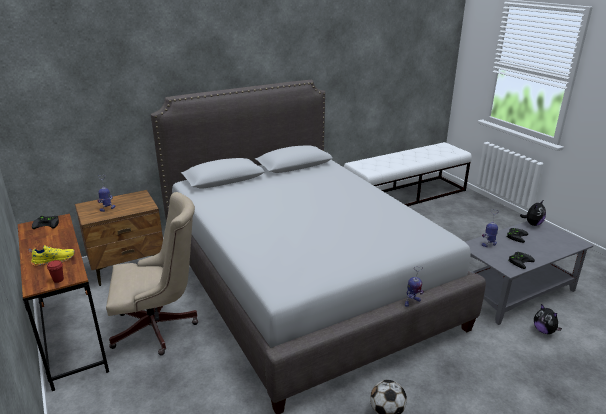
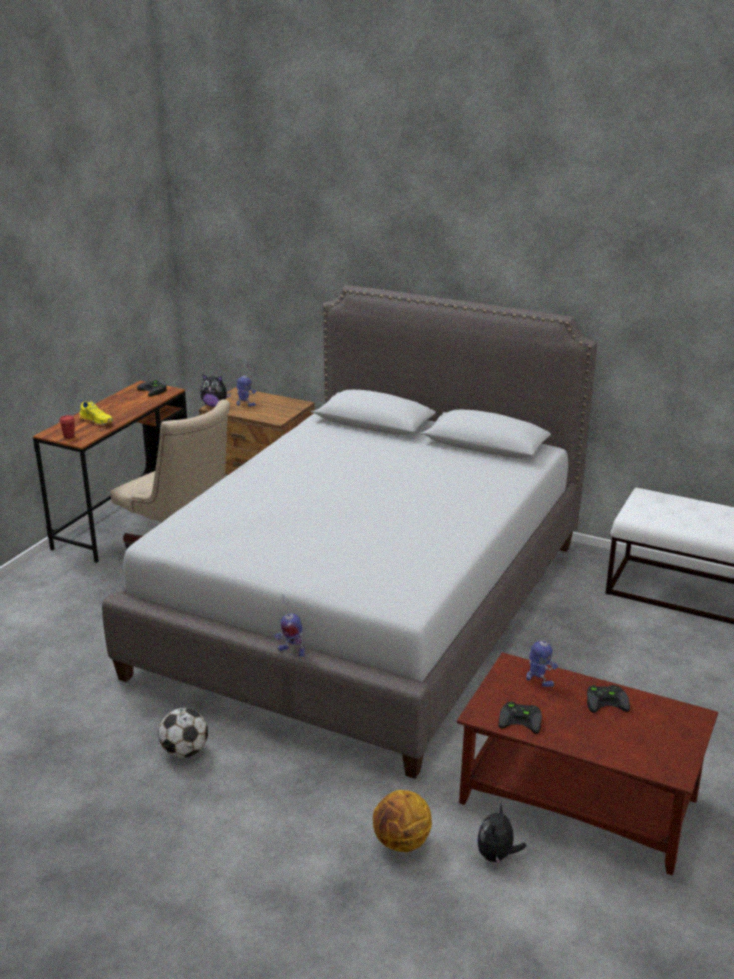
camera: 55 degrees right, 0 degrees up
(513, 292) = (576, 801): grey coffee table -> brown coffee table
(521, 356) = (401, 842): none -> basketball
(532, 224) = (681, 710): plush toy -> plush toy (215, 405)

